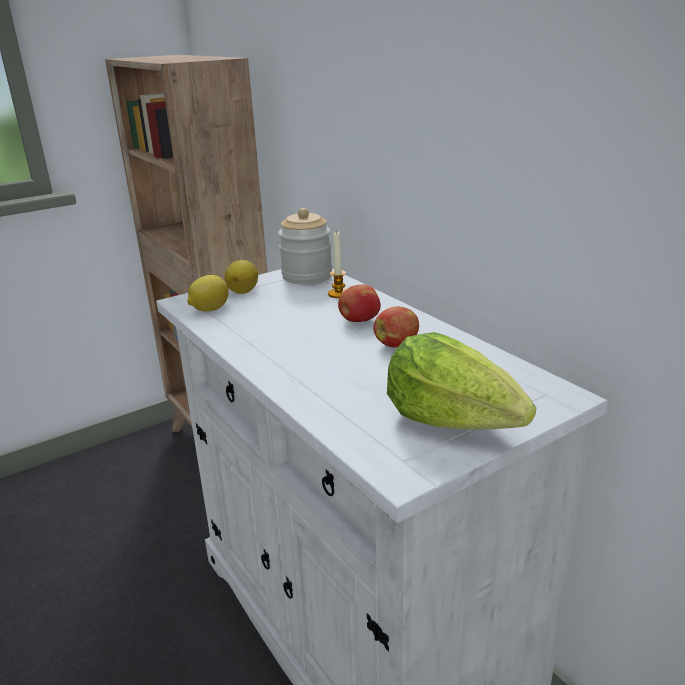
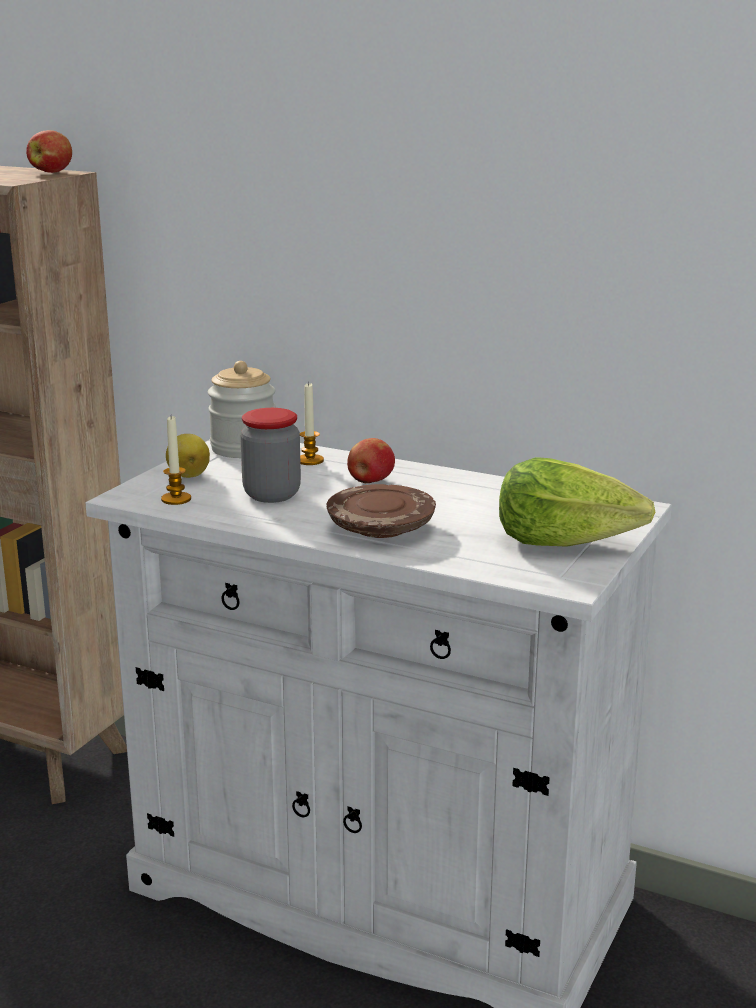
camera: 30 degrees left, 5 degrees down
(209, 309) = (176, 499): lemon -> candle
(275, 318) = (272, 495): none -> jar
(313, 367) = (381, 528): none -> brown plate
(397, 344) = (439, 495): apple -> apple (52, 172)

